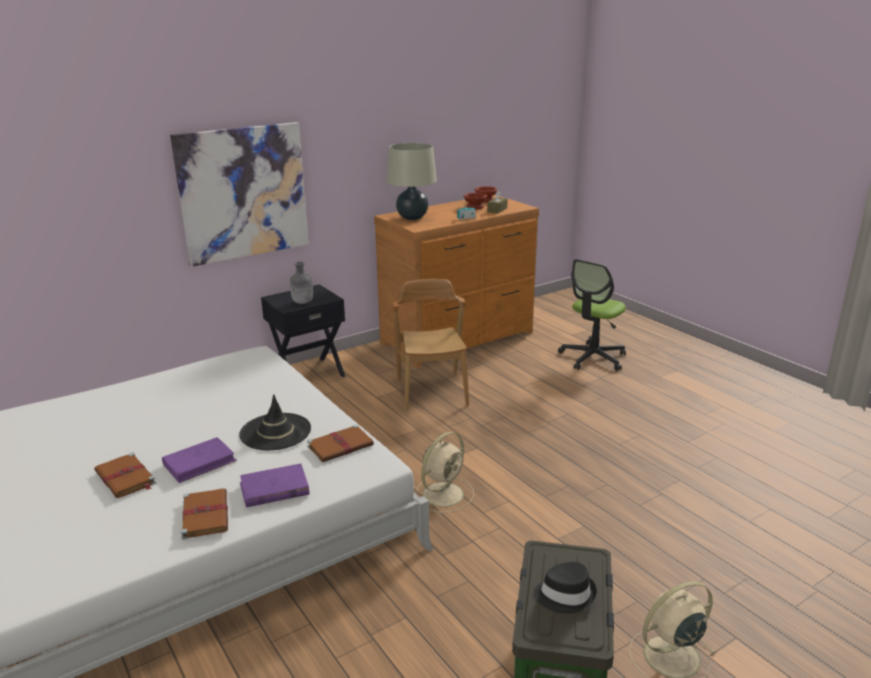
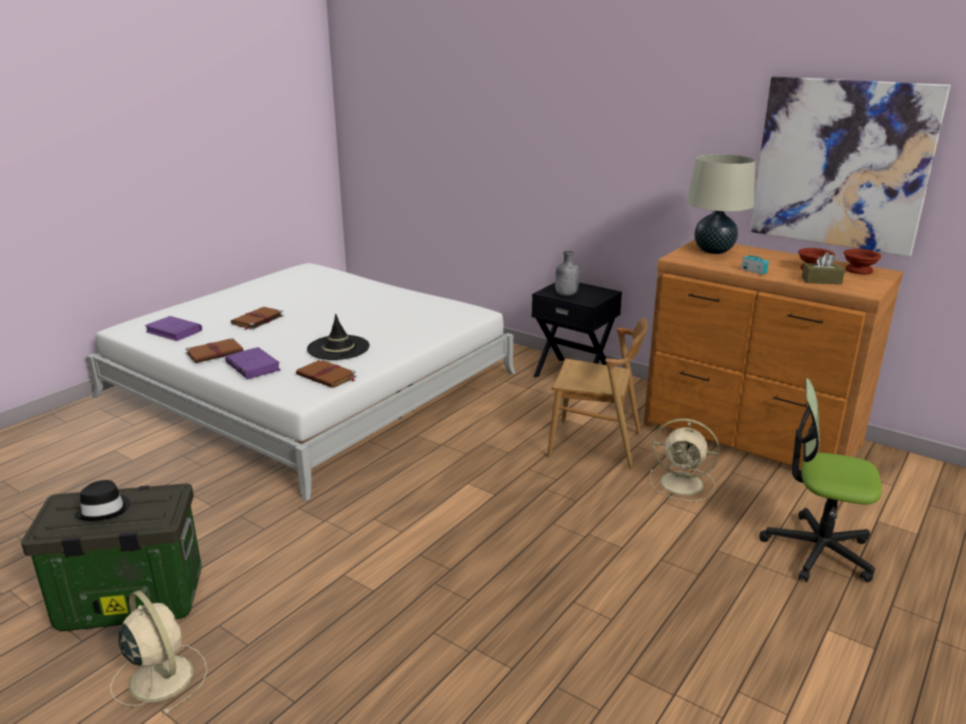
camera: 70 degrees right, 0 degrees up
(200, 462) = (282, 335): purple book -> purple book (174, 331)
(243, 193) = (565, 169): picture -> picture (841, 164)
(432, 392) = (595, 444): brown chair -> brown chair turned 45 degrees clockwise
(444, 493) = (397, 490): beige fan -> beige fan (683, 483)

